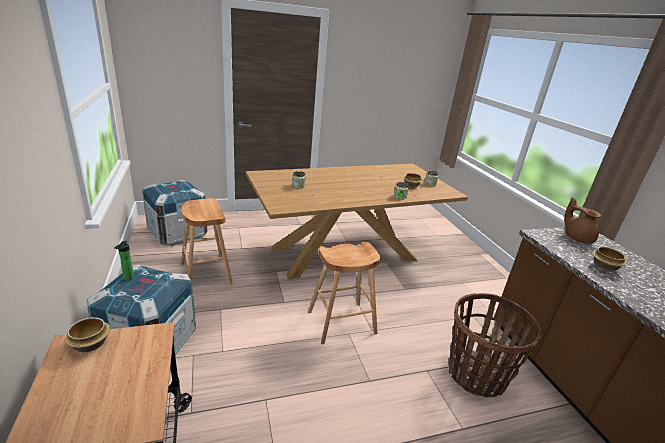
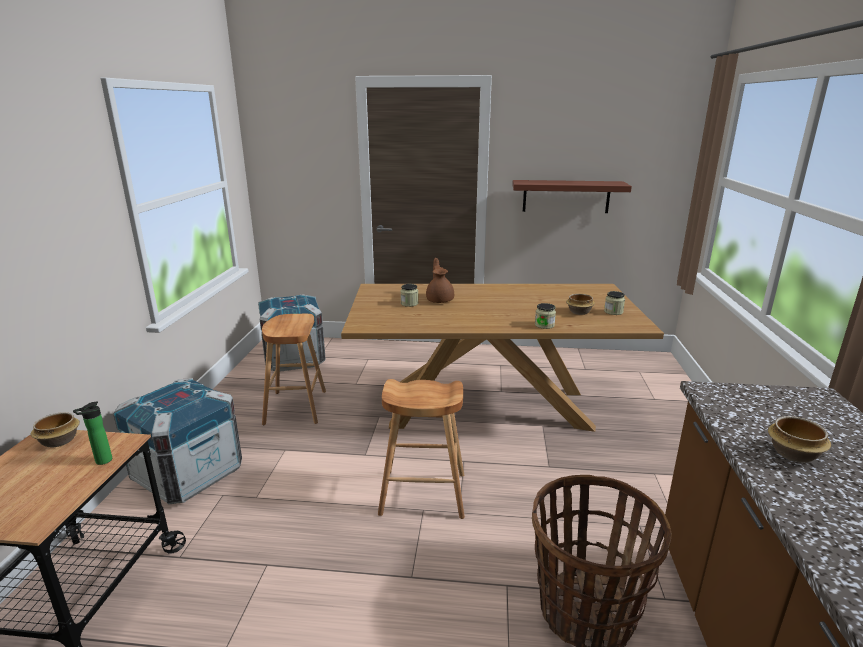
camera: 25 degrees right, 5 degrees down
(127, 278) = (165, 390): bottle -> bottle (101, 461)
(374, 102) = (566, 196): none -> shelf
(577, 238) = (787, 404): brown teapot -> brown teapot (440, 300)

